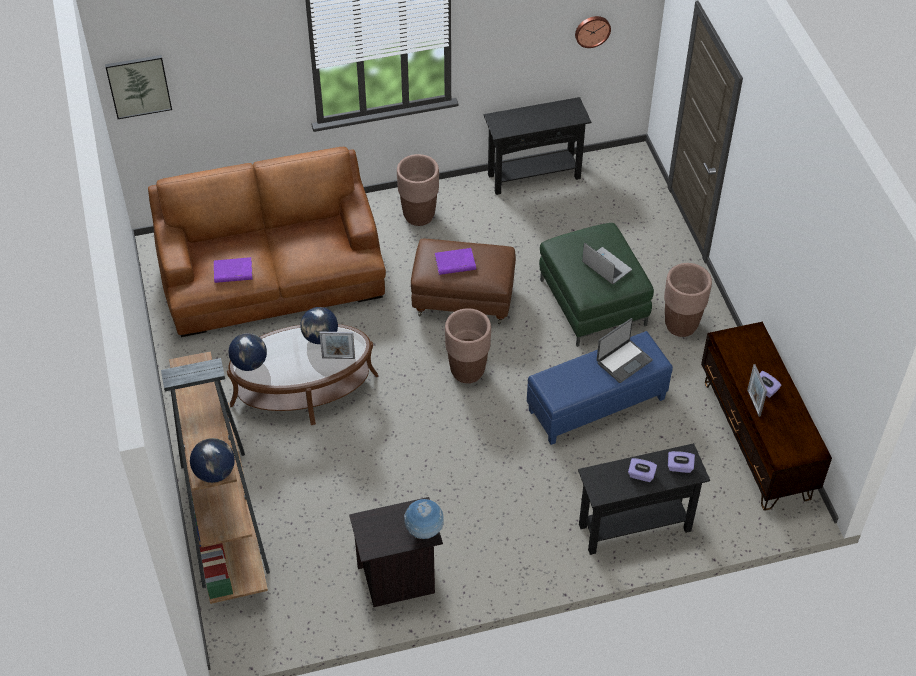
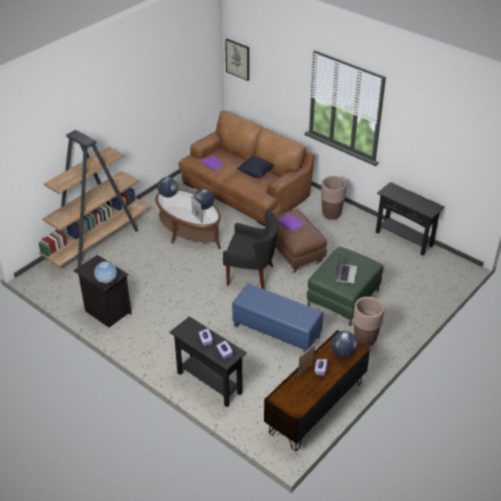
camera: 55 degrees right, 10 degrees down
(214, 472) = (57, 185): globe -> globe (343, 352)
(302, 236) = (256, 173): none -> black pillow
(467, 371) = (251, 276): brown planter -> black armchair
(592, 30) = (458, 164): wall clock -> none
(623, 361) = (292, 311): laptop -> none

